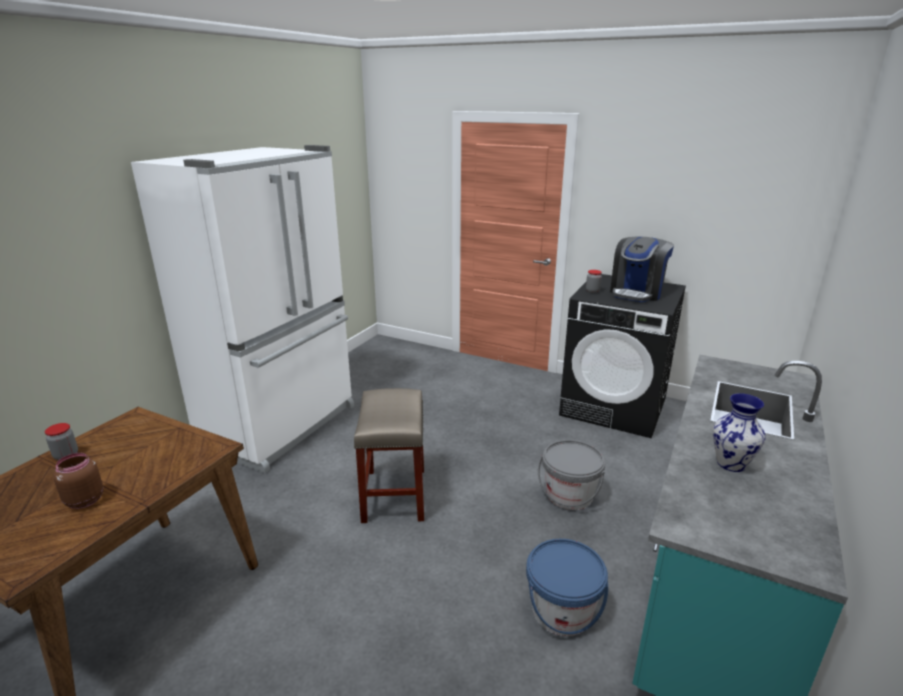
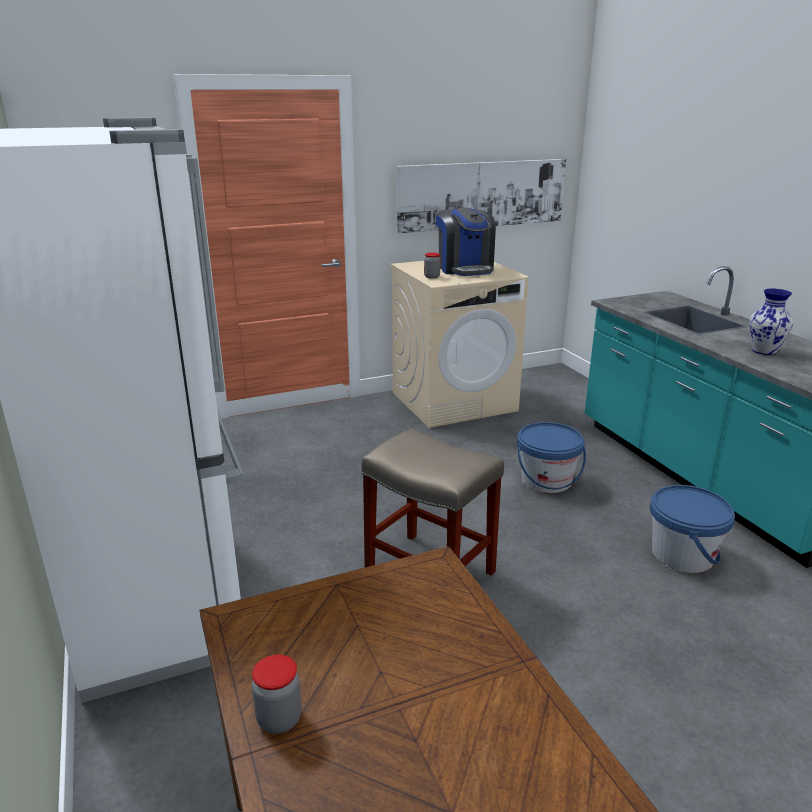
camera: 50 degrees left, 0 degrees up
(84, 500) = (460, 718): brown jar -> none
(569, 495) = (546, 480): grey bucket -> blue bucket
(614, 407) = (454, 401): black washing machine -> beige washing machine
(698, 229) = (482, 194): none -> picture

